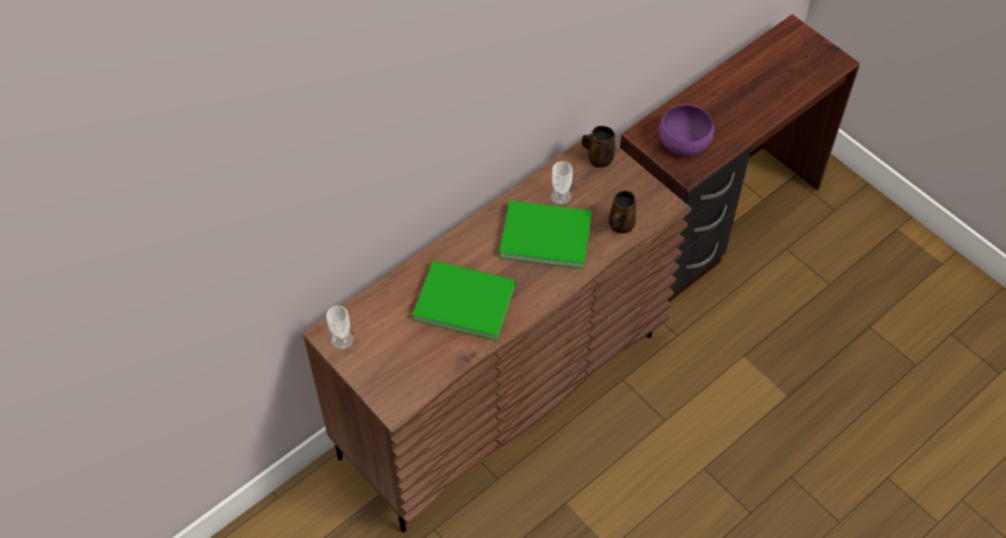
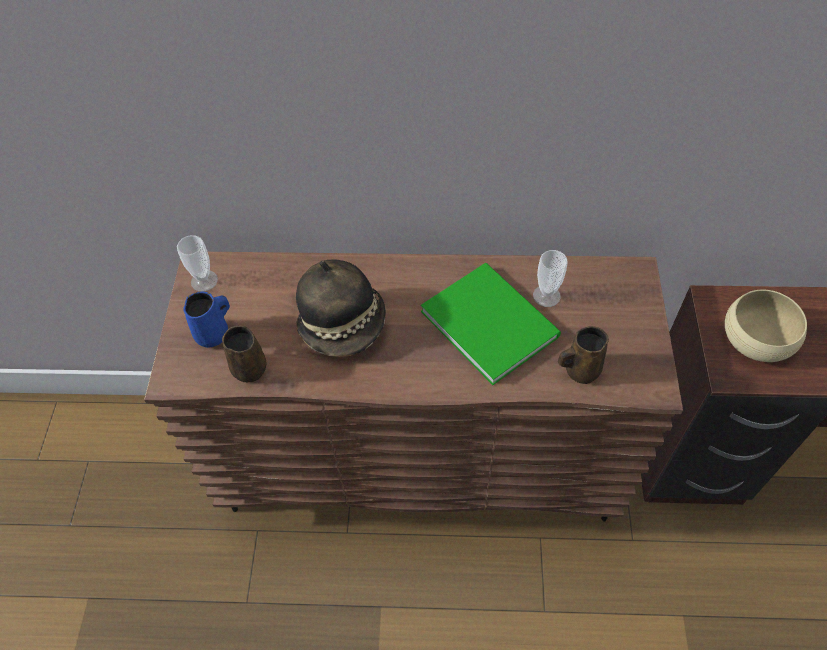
camera: 45 degrees right, 0 degrees up
(389, 364) = (214, 334): none -> blue mug
(462, 299) = (344, 324): green book -> hat
(598, 158) = (626, 286): brown mug -> brown mug (249, 367)
(684, 140) = (757, 338): purple bowl -> beige bowl

